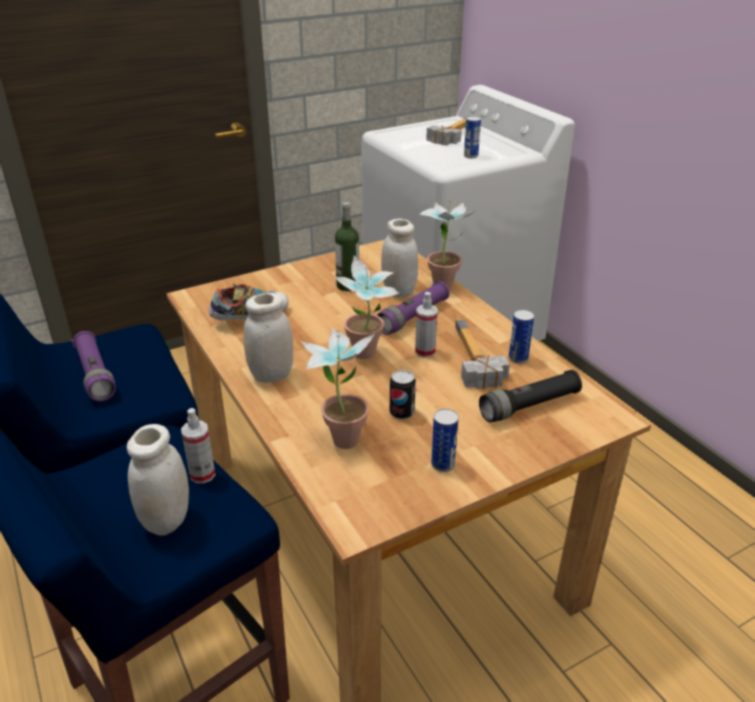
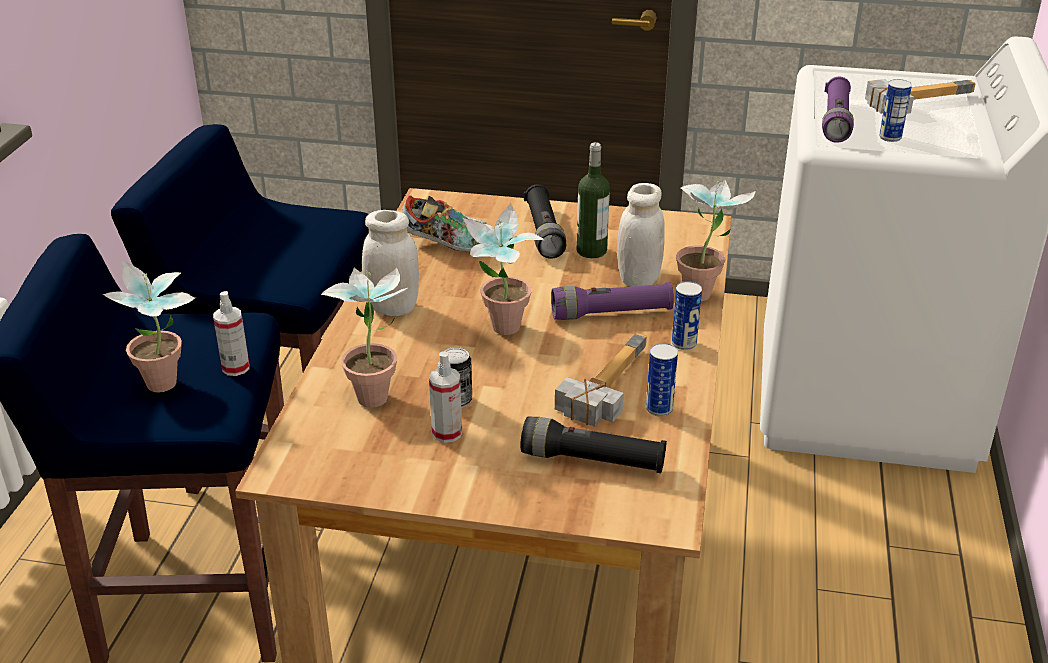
camera: 40 degrees right, 0 degrees up
(95, 375) = (265, 242): purple flashlight -> purple flashlight (835, 121)
(167, 520) = (167, 389): white jar -> potted plant
(302, 286) = (544, 232): none -> black flashlight
(425, 351) = (569, 354): spray bottle -> spray bottle (447, 433)
(442, 464) = (424, 465): can -> can (684, 343)

